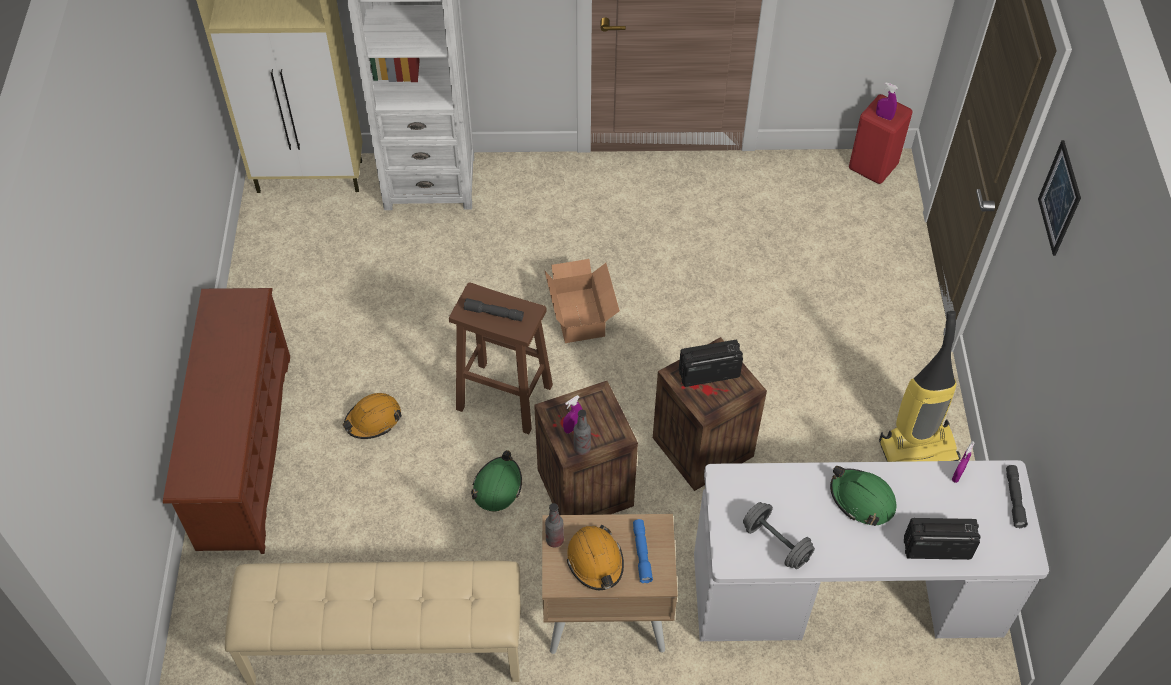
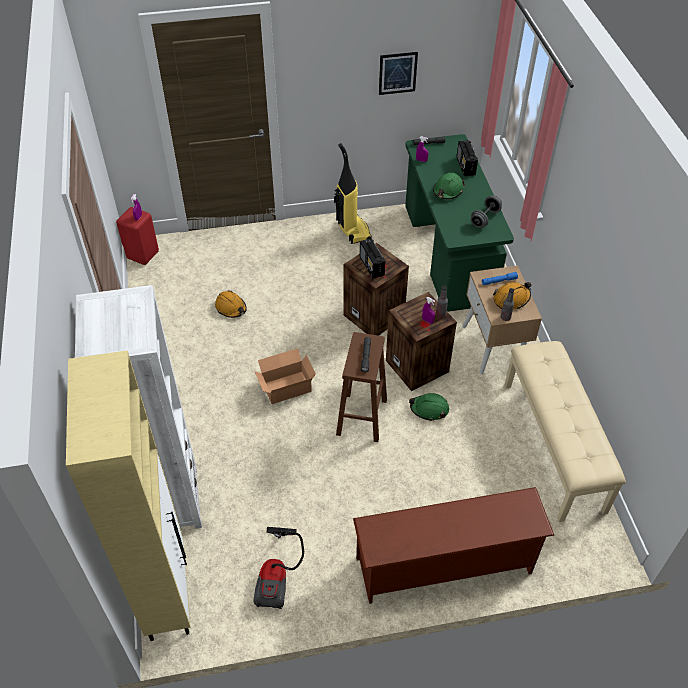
camera: 100 degrees left, 5 degrees down
(295, 276) = (278, 576): none -> vacuum cleaner
(373, 420) = (398, 489): orange hard hat -> orange hard hat (231, 308)
(845, 595) = (448, 253): white desk -> green desk
(1059, 198) = (326, 49): picture -> picture (397, 73)

